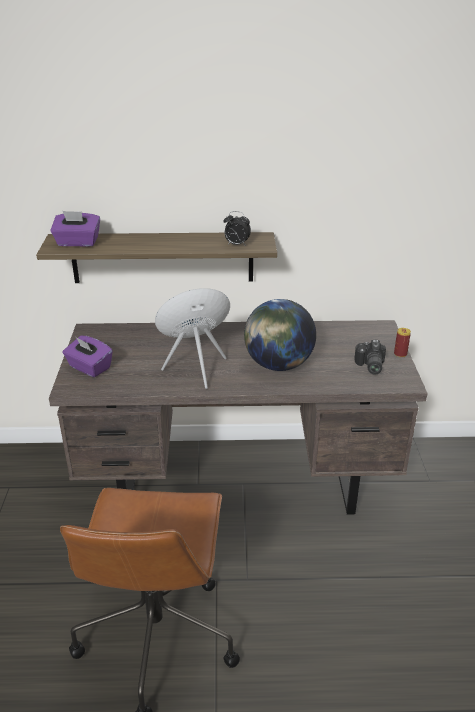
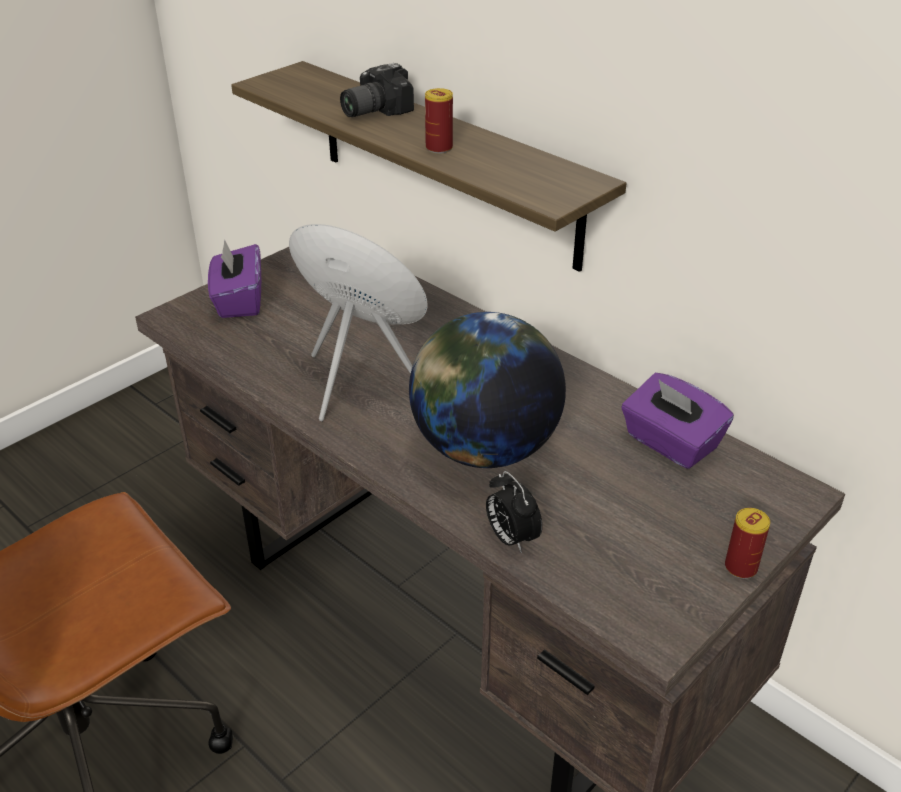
camera: 45 degrees right, 5 degrees up
(77, 242) = (308, 86): purple tissue box -> purple tissue box (670, 443)
(187, 245) = (439, 148): none -> can
(236, 245) = (514, 178): alarm clock -> alarm clock (511, 538)
(369, 366) = (637, 551): camera -> camera (372, 110)

